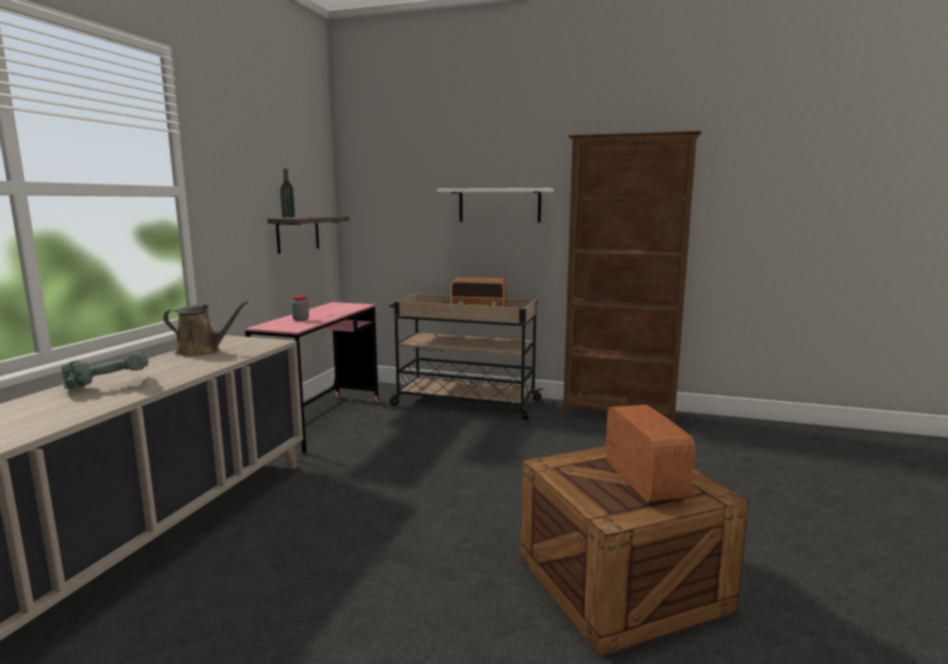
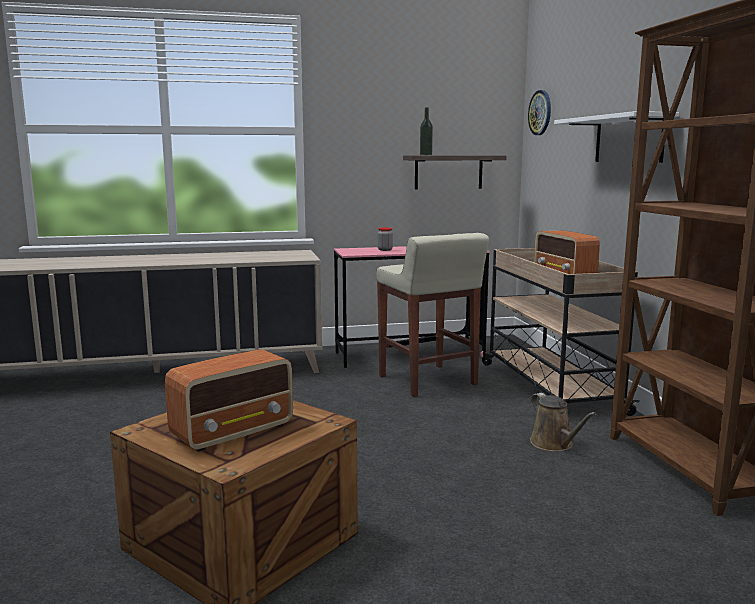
camera: 60 degrees right, 0 degrees up
(109, 384) = (168, 258): power drill -> none
(202, 351) = (259, 254): brown watering can -> brown watering can (554, 444)
(367, 178) = (540, 112): none -> wall clock
(395, 432) = (428, 381): none -> beige stool

